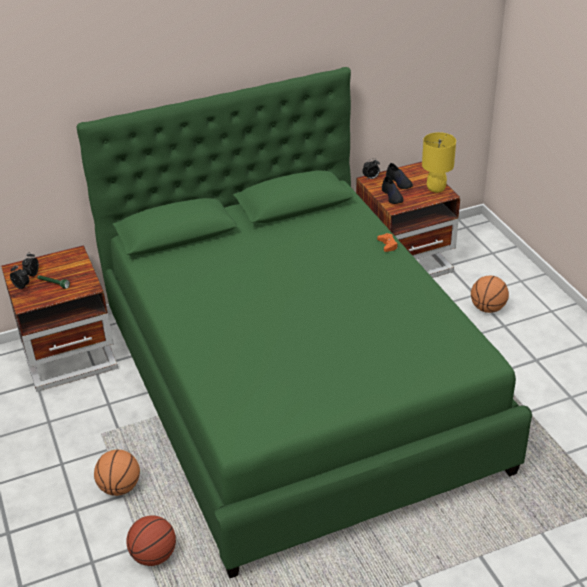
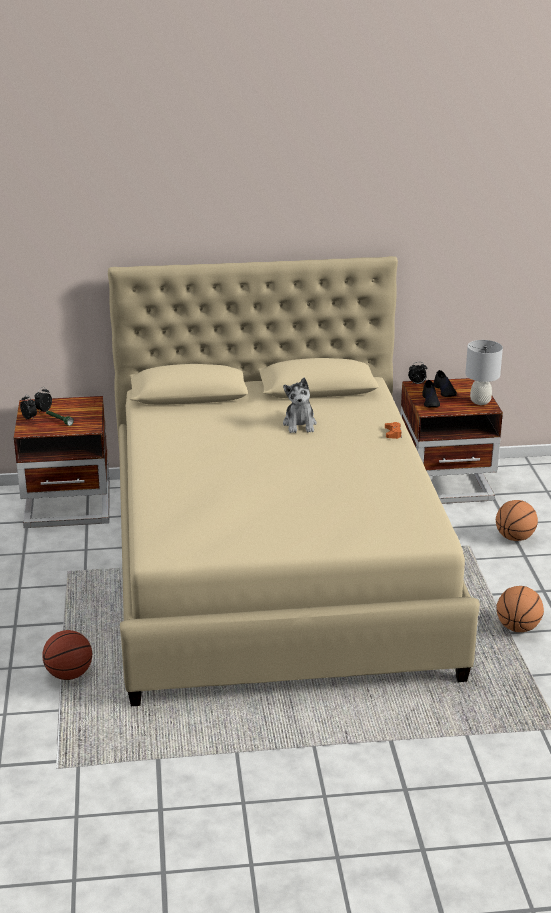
camera: 15 degrees right, 10 degrees down
(120, 487) = (64, 616): basketball -> basketball (517, 628)
(296, 388) = (275, 570): green bed -> beige bed
(298, 250) = (300, 424): none -> plush toy
(435, 189) = (479, 402): yellow table lamp -> grey table lamp

